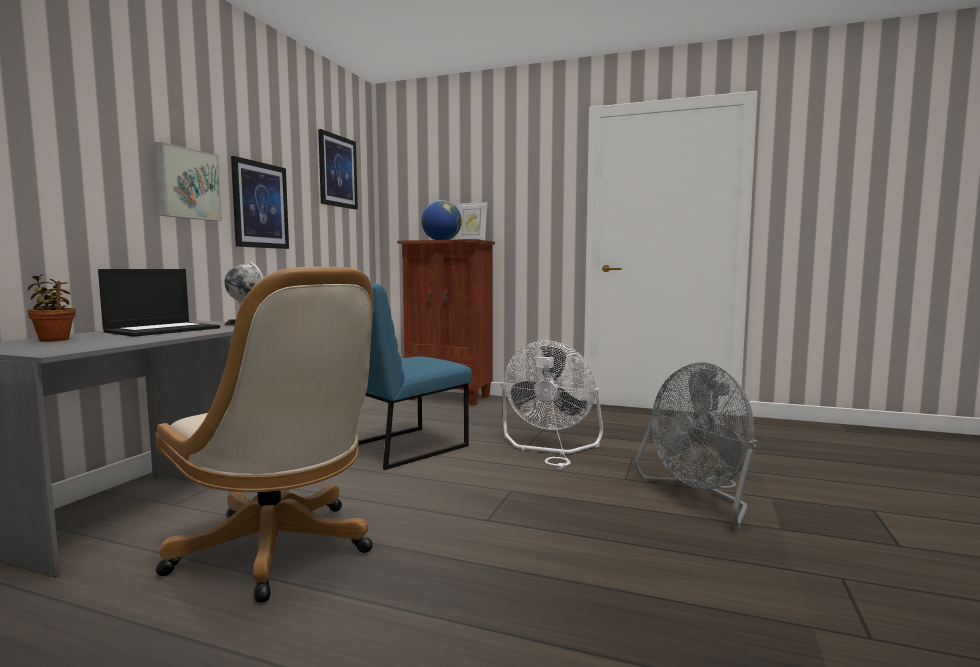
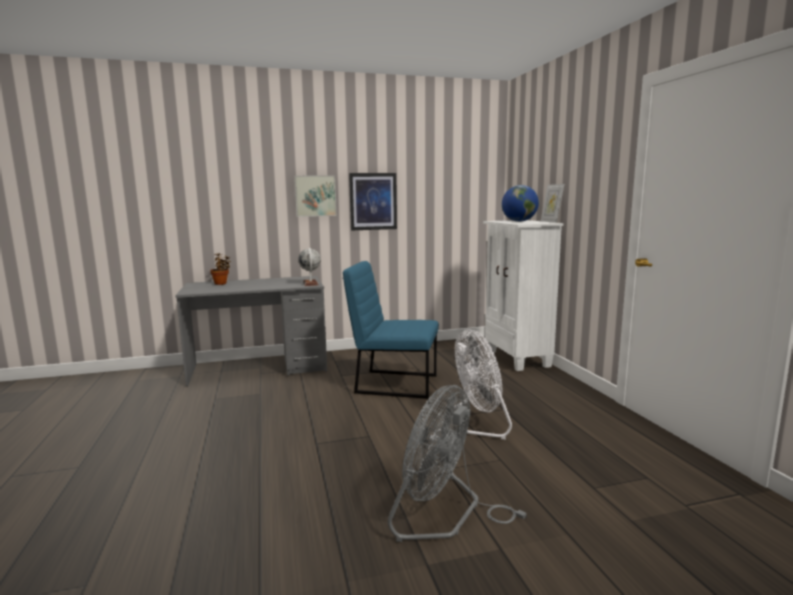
camera: 55 degrees right, 5 degrees up
(163, 330) = (270, 282): laptop -> none
(281, 553) = (233, 411): office chair -> none
(337, 171) = (456, 165): picture -> none
(449, 398) = (516, 359): brown cabinet -> white cabinet

